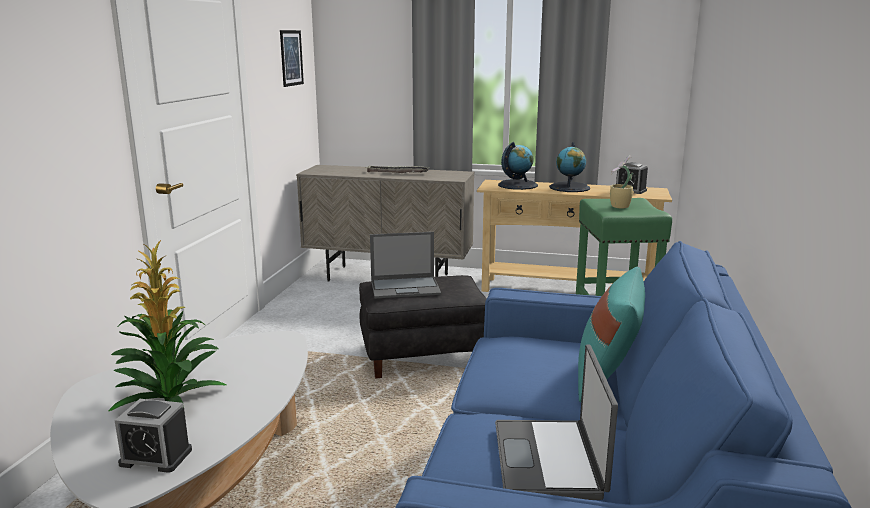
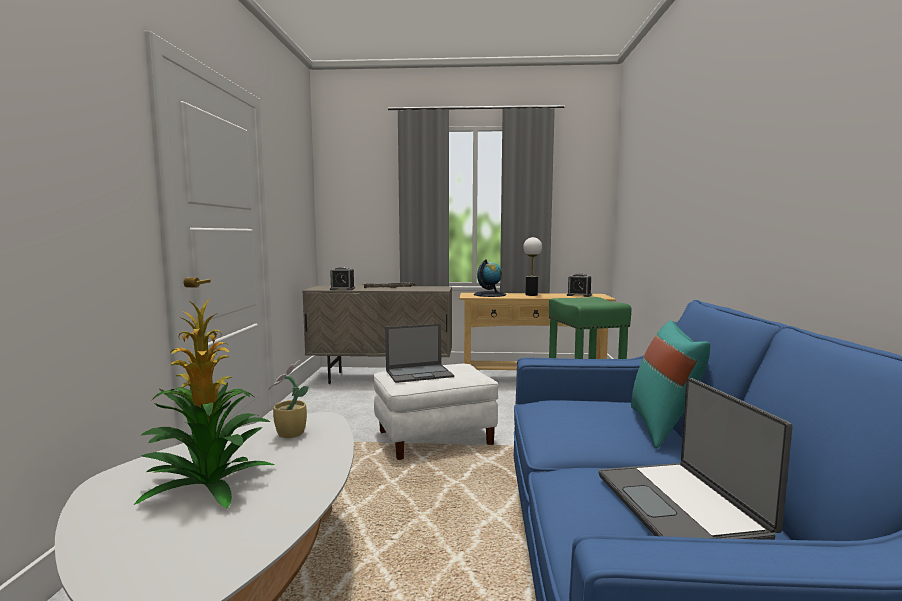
camera: 10 degrees left, 10 degrees down
(156, 457) = (203, 554): alarm clock -> alarm clock (342, 289)
(291, 58) = (298, 194): picture -> none
(423, 355) = (435, 437): black ottoman -> white ottoman
(569, 187) = (531, 295): globe -> table lamp
(619, 207) = (585, 301): potted plant -> potted plant (290, 434)

